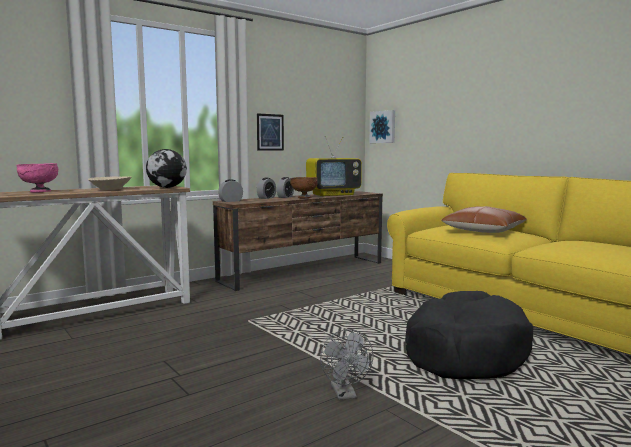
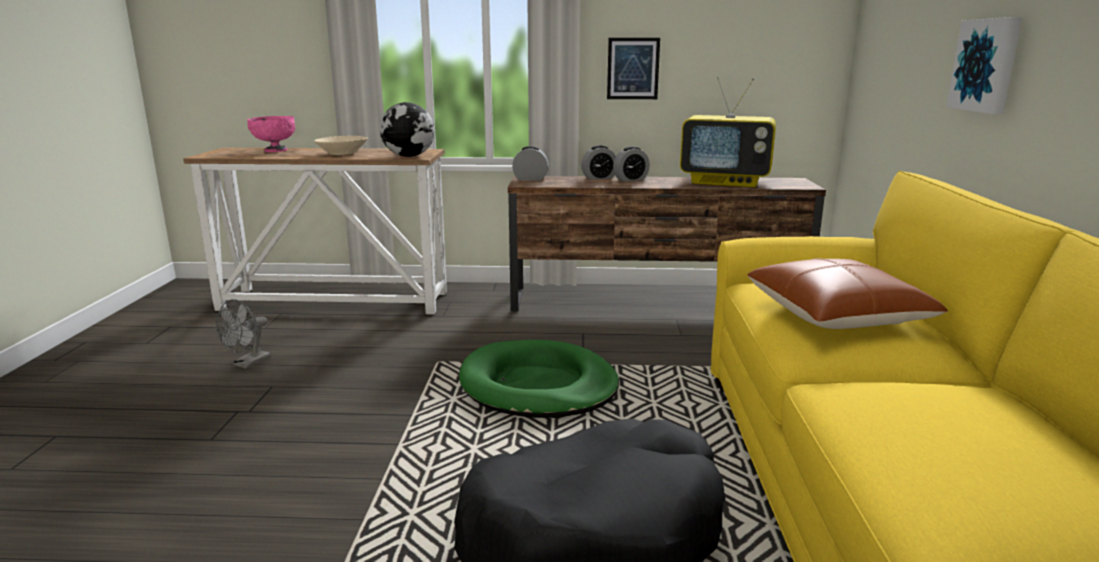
camera: 40 degrees right, 10 degrees up
(304, 197) = (651, 184): brown bowl -> none
(324, 315) = (538, 385): none -> green dog bed
(345, 394) = (320, 520): grey fan -> grey fan (248, 363)
(383, 127) = (870, 56): picture -> picture (987, 65)

